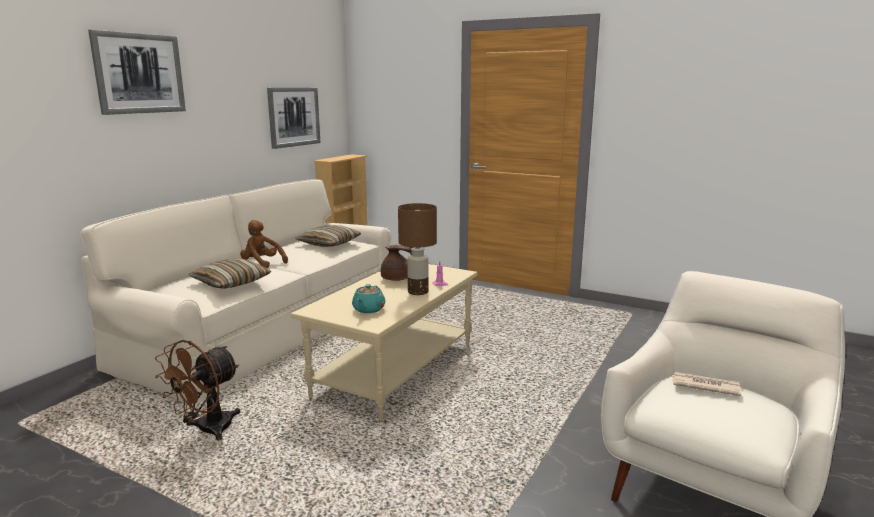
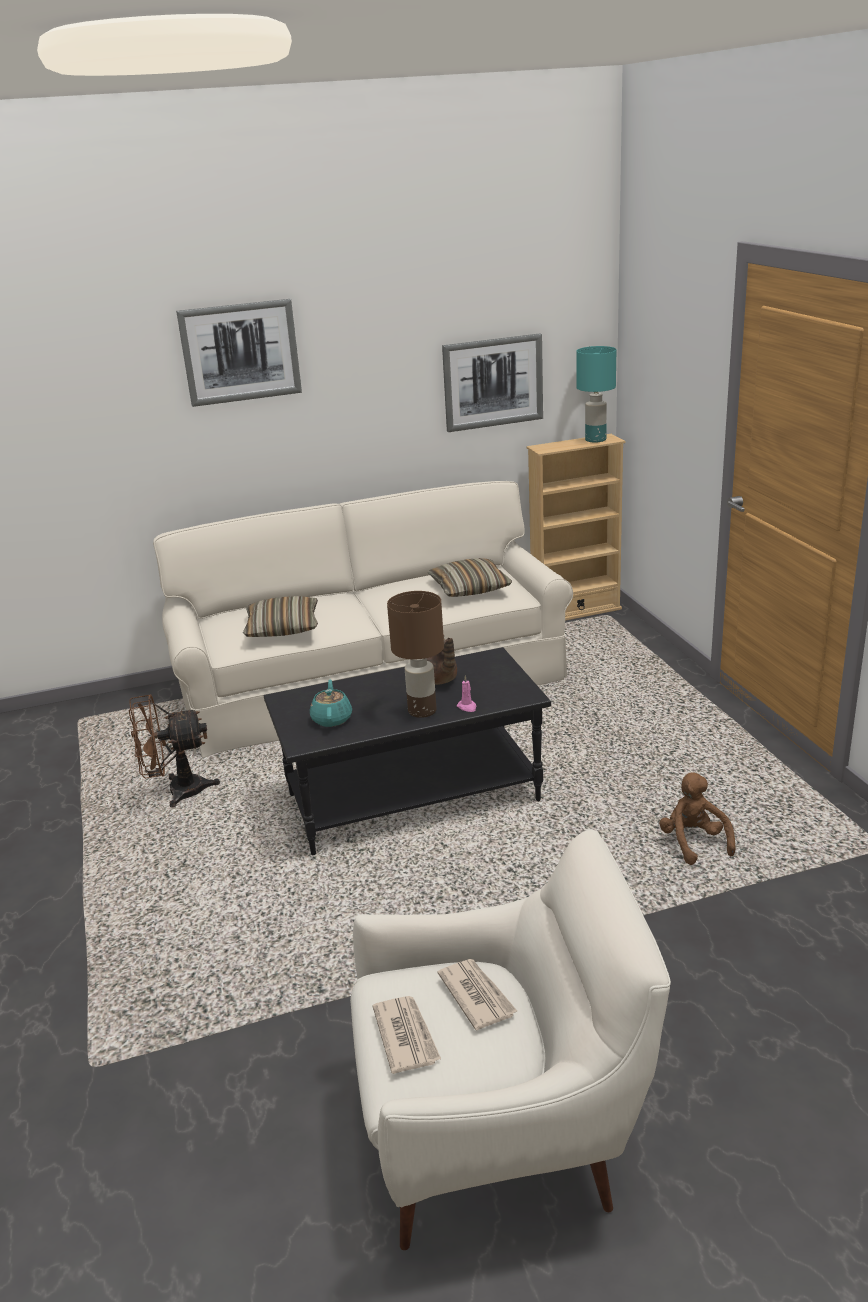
camera: 45 degrees right, 10 degrees up
(262, 264) = (359, 603): brown plush toy -> brown plush toy (694, 842)
(350, 156) = (596, 440): none -> turquoise table lamp
(368, 309) = (332, 719): turquoise teapot -> turquoise teapot turned 120 degrees clockwise
(394, 369) = (413, 797): beige coffee table -> black coffee table
(719, 417) = (406, 1036): none -> newspaper

